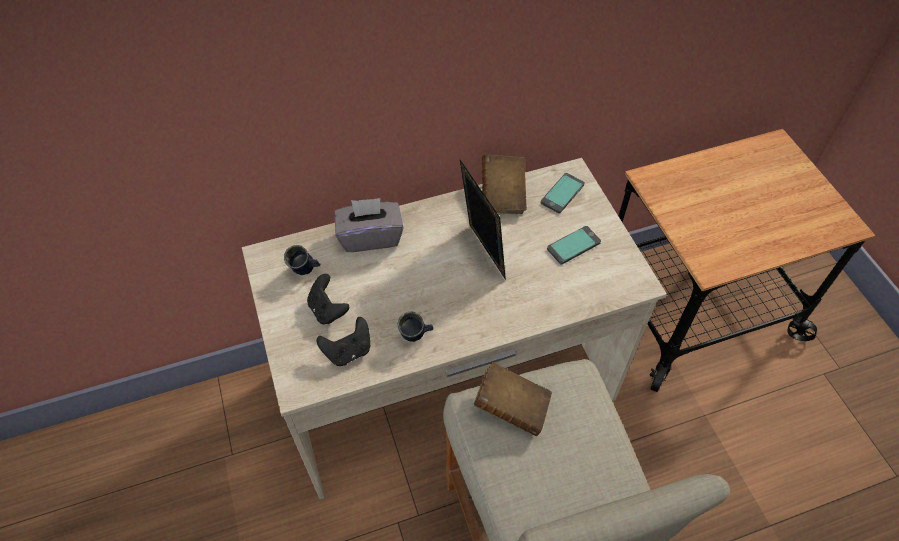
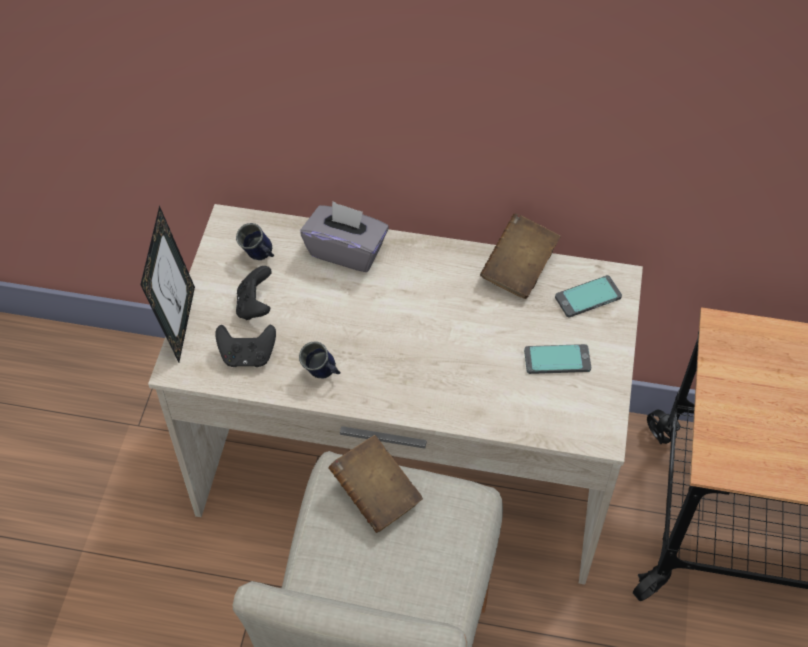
camera: 30 degrees right, 0 degrees up
(481, 254) = (449, 321): picture frame -> picture frame (179, 323)

